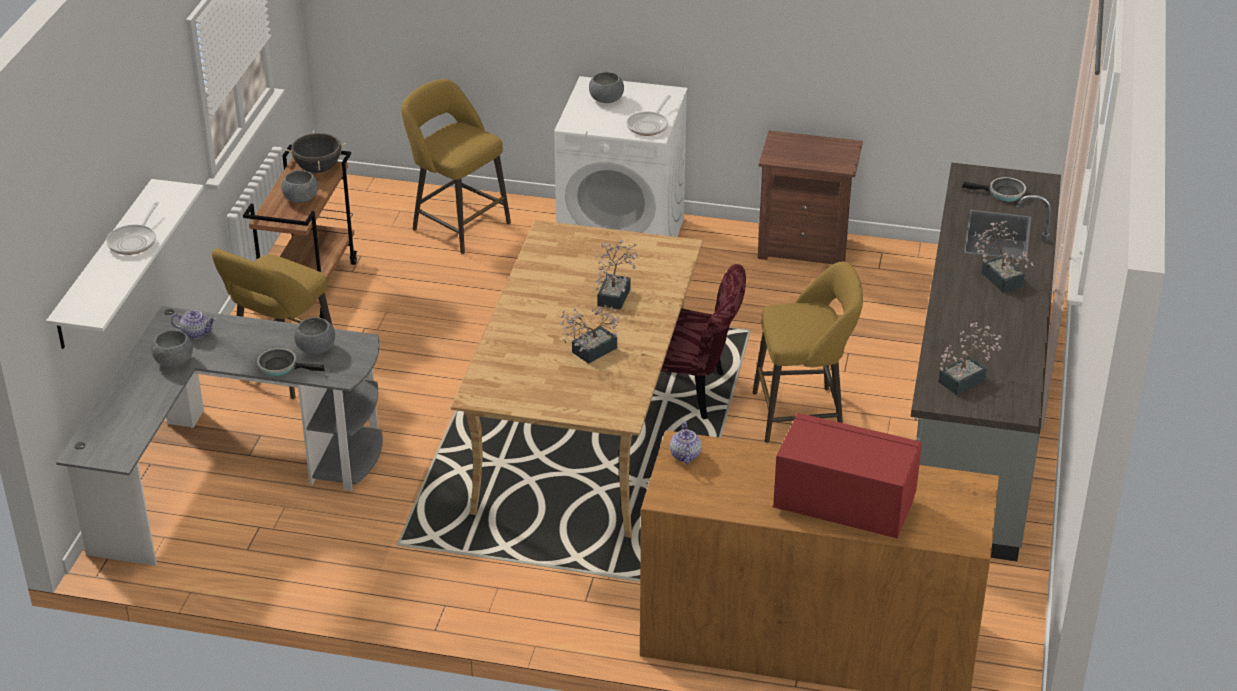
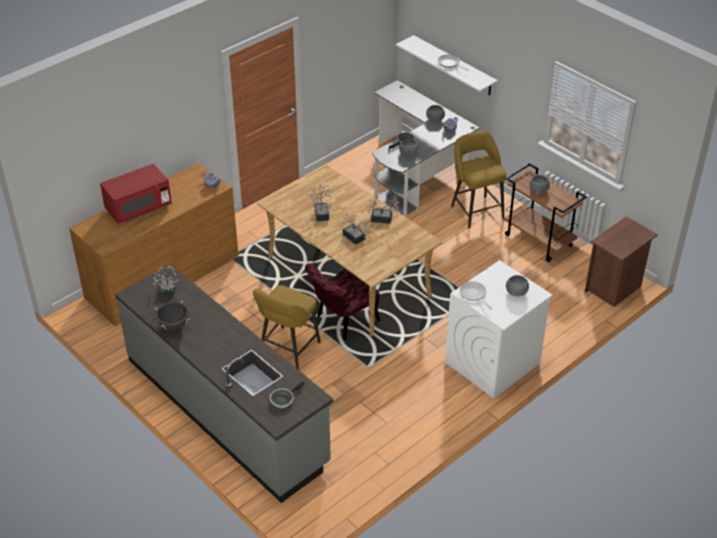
camera: 125 degrees right, 5 degrees up
(318, 169) = (563, 204): black cooking pot -> black cooking pot (174, 325)
(457, 225) = (557, 309): yellow stool -> none
(805, 247) = (421, 433): brown nightstand -> brown nightstand (614, 288)
(999, 276) = (220, 349): potted plant -> potted plant (384, 219)

